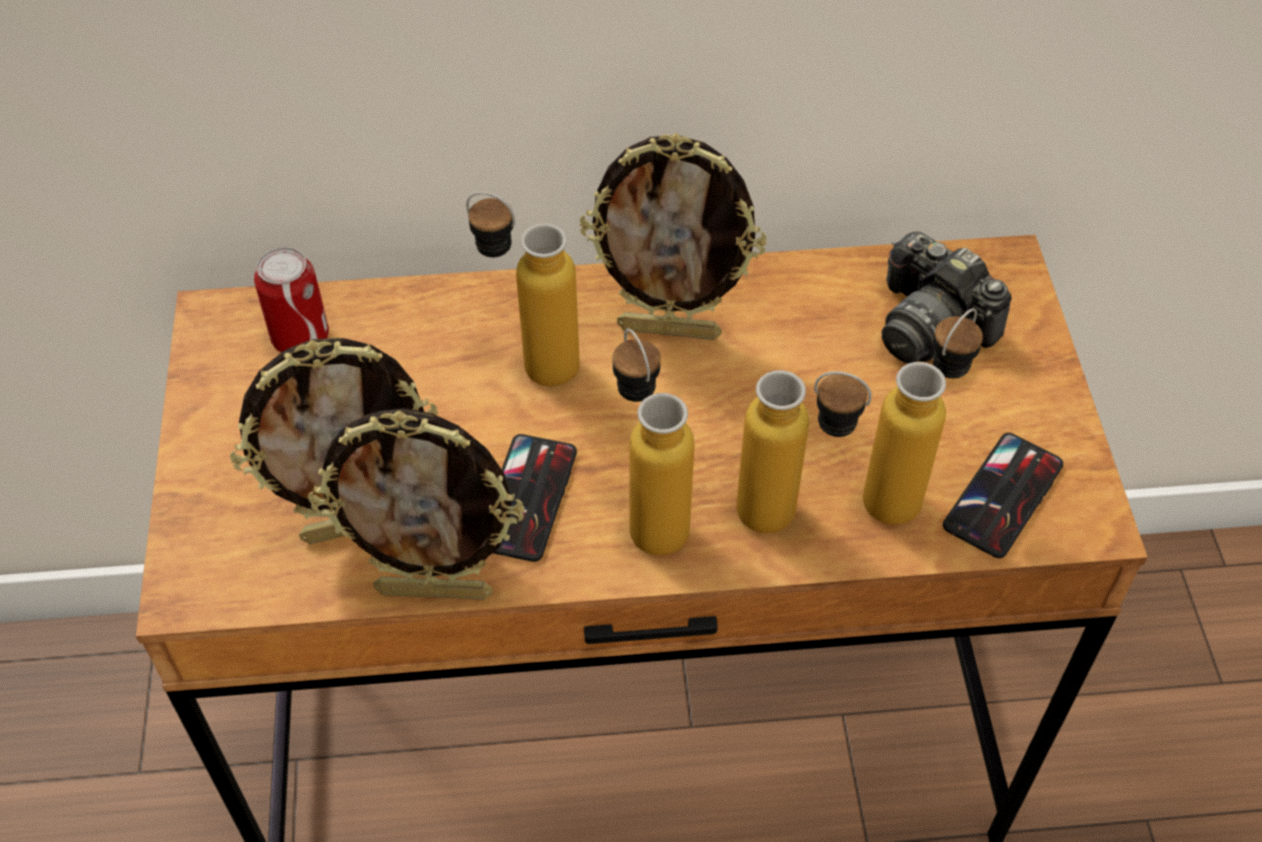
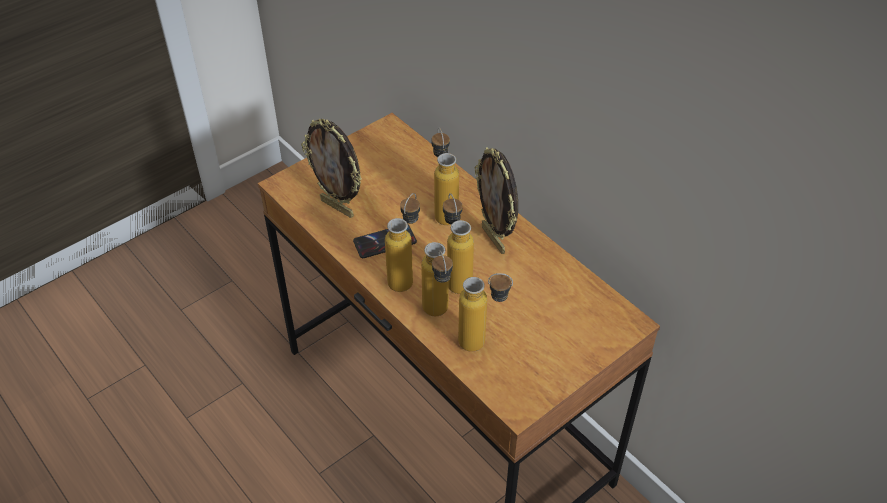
camera: 55 degrees right, 5 degrees down
(300, 337) = (400, 150): can -> none
(435, 590) = (329, 239): picture frame -> none
(716, 438) = (456, 277): none -> bottle
(930, 324) = (573, 313): camera -> none
(1003, 496) = (506, 375): phone -> none

